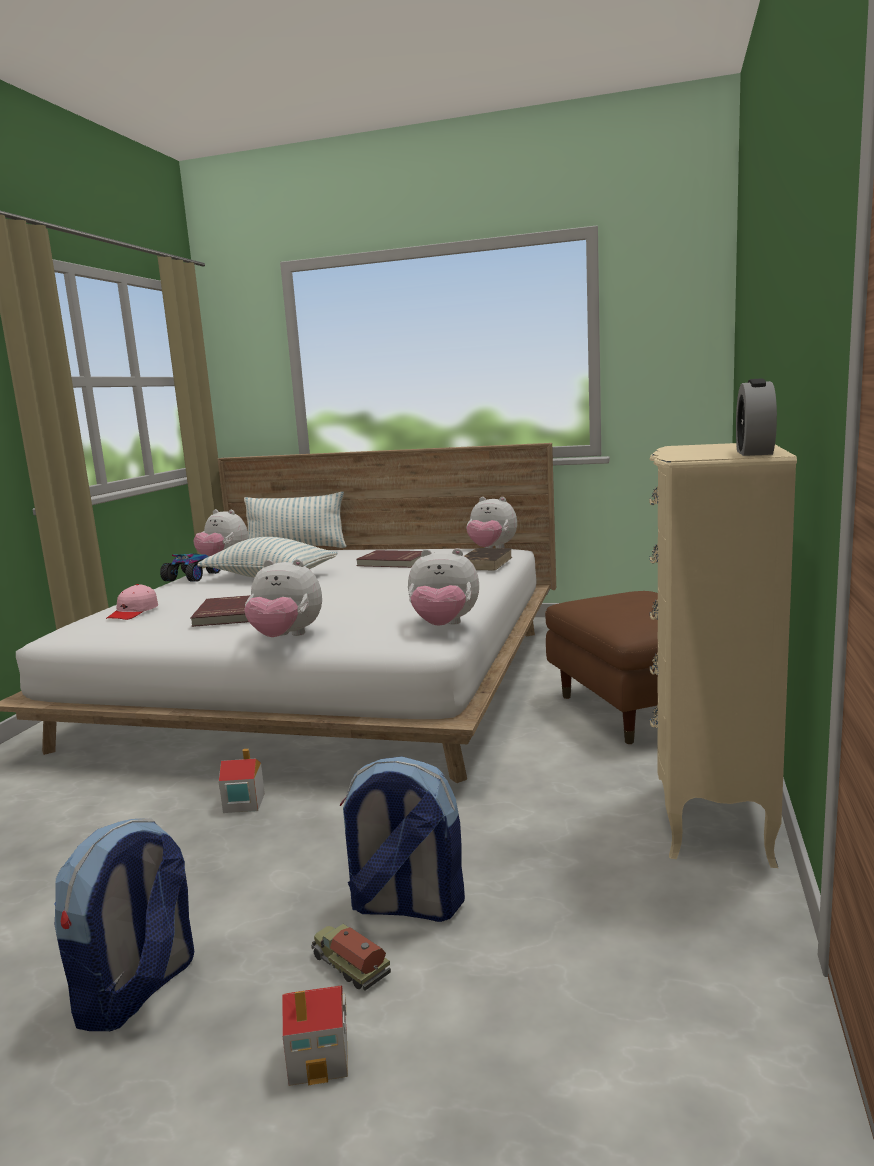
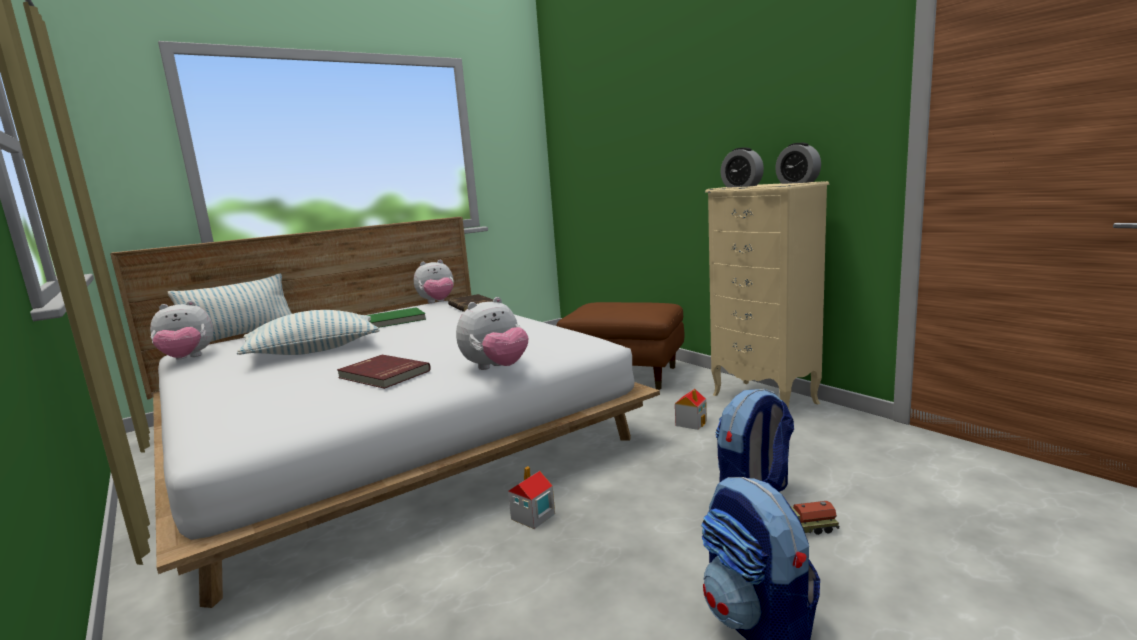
camera: 50 degrees left, 0 degrees up
(133, 612) = (261, 404): pink cap -> none
(193, 577) = (209, 372): toy car -> none
(320, 1057) = (889, 563): toy house -> toy house (691, 423)
(392, 562) = (395, 320): red book -> green book
(444, 626) = (578, 334): plush toy -> none
(687, 449) = (741, 186): none -> alarm clock

